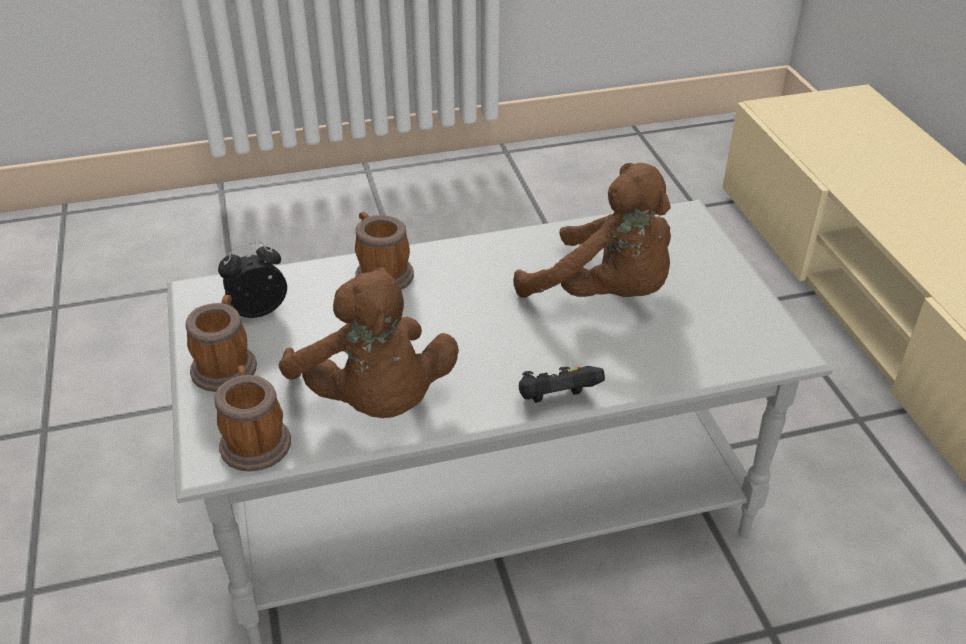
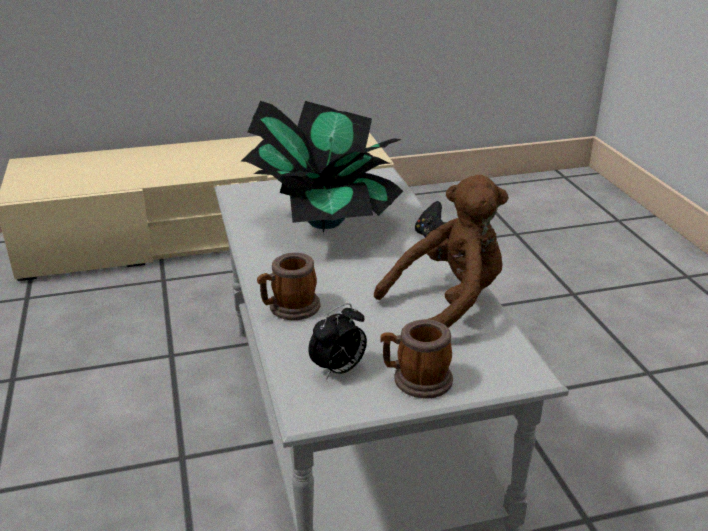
camera: 90 degrees left, 10 degrees down
(254, 439) = (501, 355): mug -> none
(258, 310) = (339, 370): alarm clock -> alarm clock turned 105 degrees counterclockwise
(605, 294) = (325, 220): brown plush toy -> potted plant

